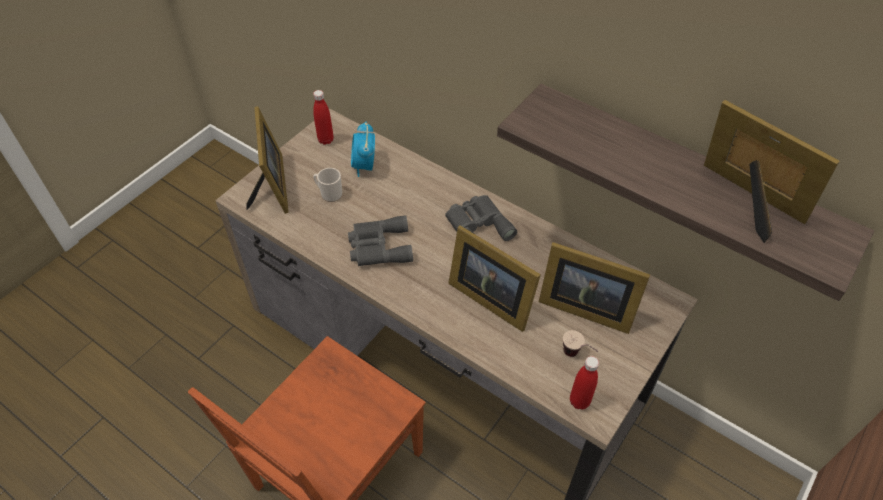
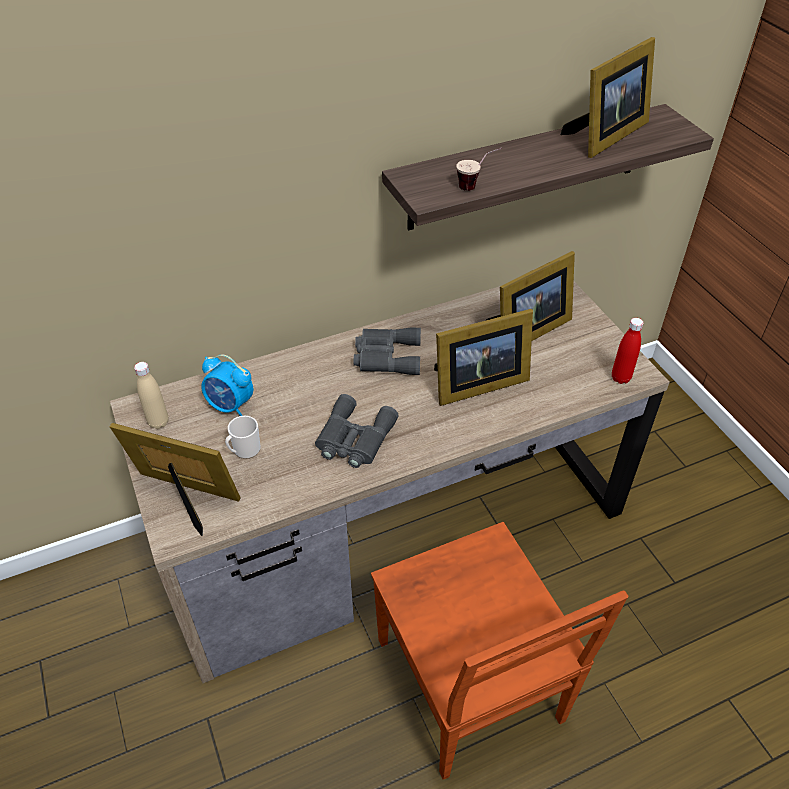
camera: 60 degrees left, 5 degrees down
(326, 140) = (158, 422): red bottle -> beige bottle
(577, 356) = (575, 359): cup -> cup (476, 186)
(749, 202) = (606, 136): picture frame -> picture frame turned 150 degrees clockwise

